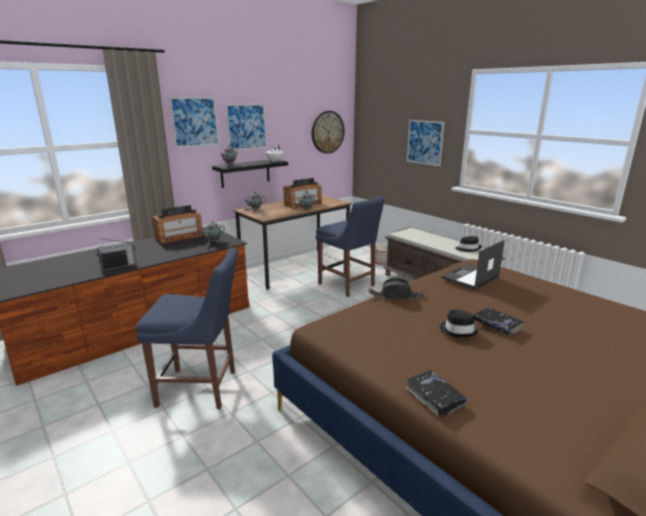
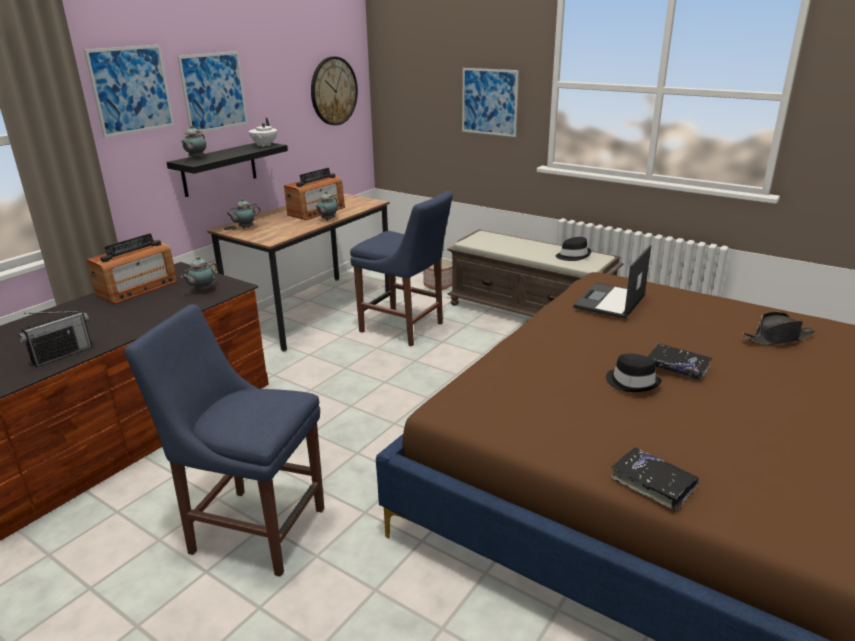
camera: 15 degrees left, 5 degrees up
(201, 389) = (252, 528): blue chair -> blue chair turned 150 degrees counterclockwise
(396, 296) = (527, 344): black hat -> black hat (777, 338)

